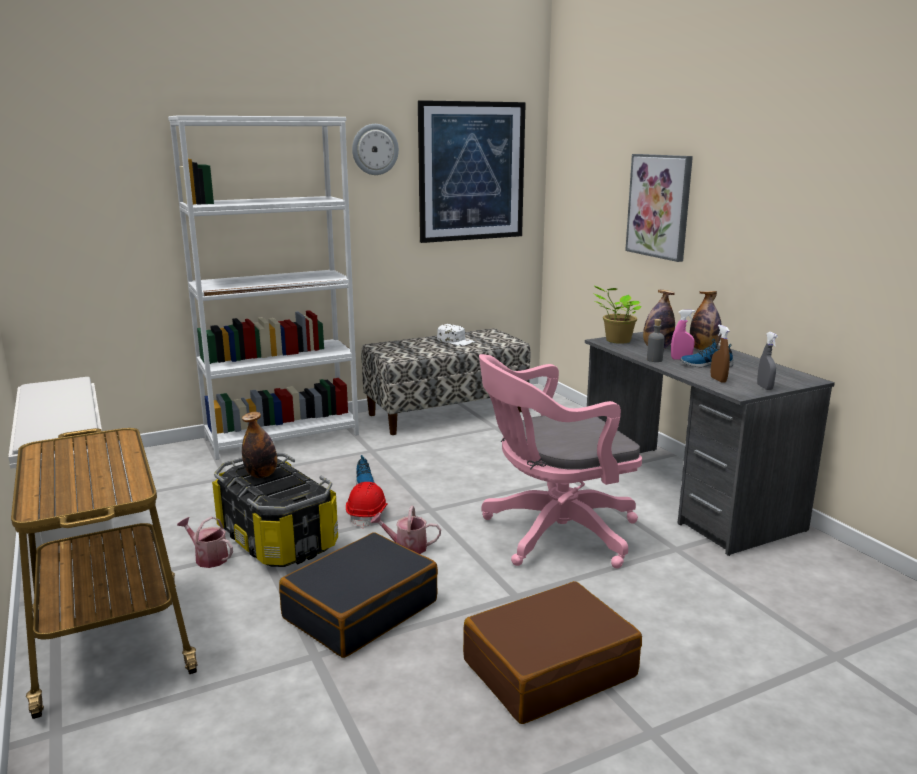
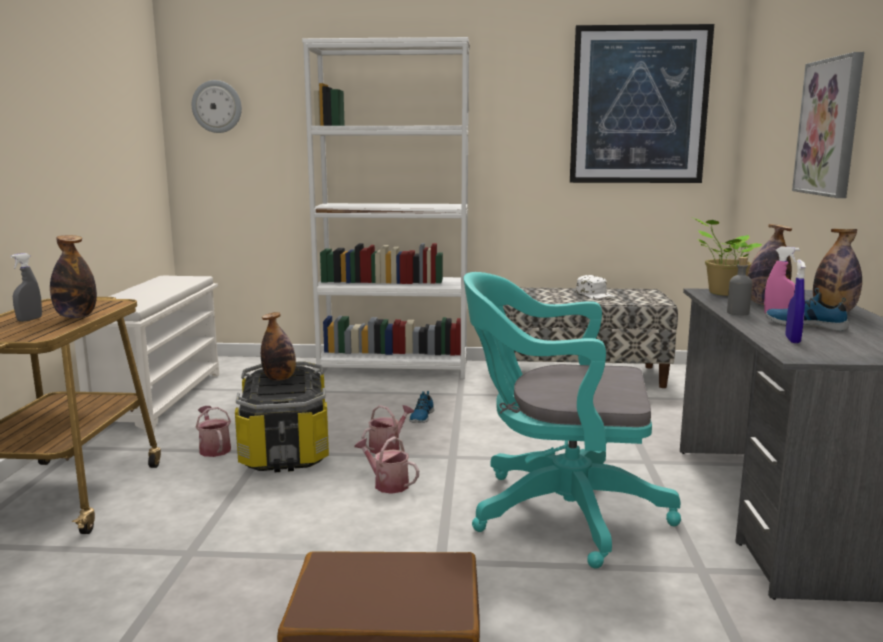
camera: 30 degrees right, 5 degrees down
(118, 461) = (76, 316): none -> bottle
(360, 609) = (276, 526): black suitcase -> none
(368, 515) = (387, 447): red hard hat -> watering can
(375, 149) = (522, 79): wall clock -> wall clock (217, 106)
(552, 534) = (557, 512): pink office chair -> turquoise office chair
(718, 380) = (792, 340): brown spray bottle -> blue spray bottle
(764, 387) = (852, 356): grey spray bottle -> grey spray bottle (29, 319)

